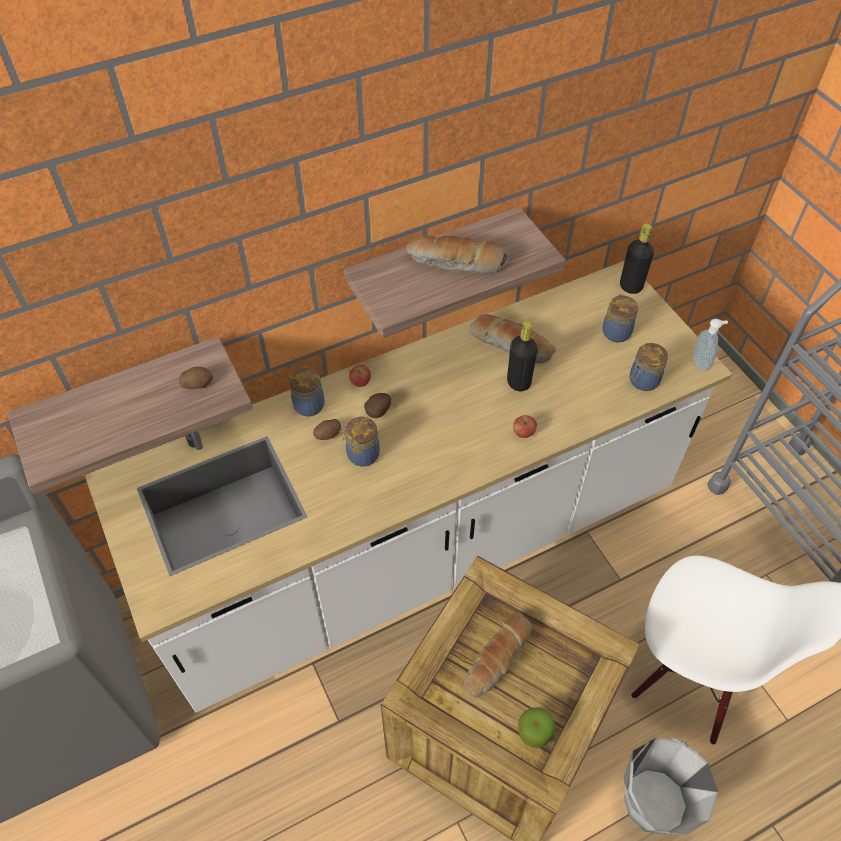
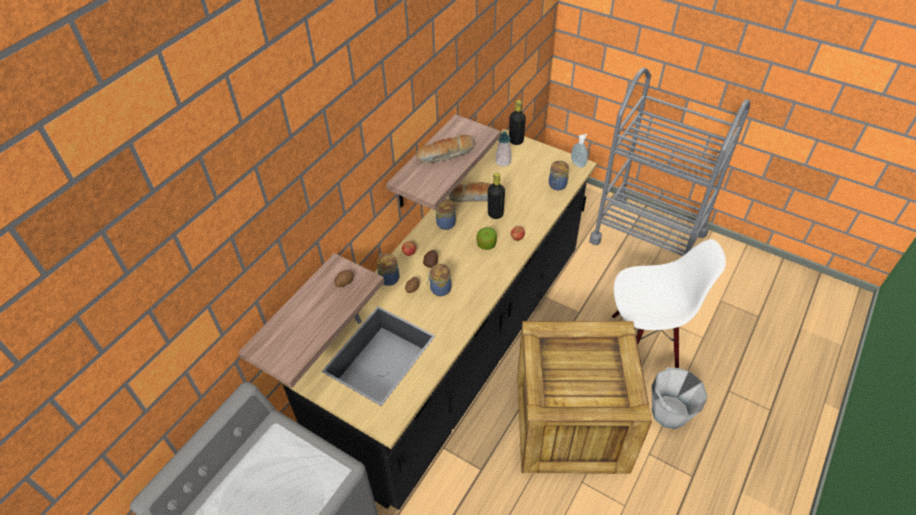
camera: 30 degrees left, 5 degrees down
(420, 547) = (460, 351): white counter -> black counter
(498, 659) = (570, 366): bread -> none
(534, 732) = (612, 391): apple -> apple (486, 244)
(588, 309) = (503, 162): none -> soap dispenser
(616, 331) = (525, 167): jar -> jar (445, 223)

